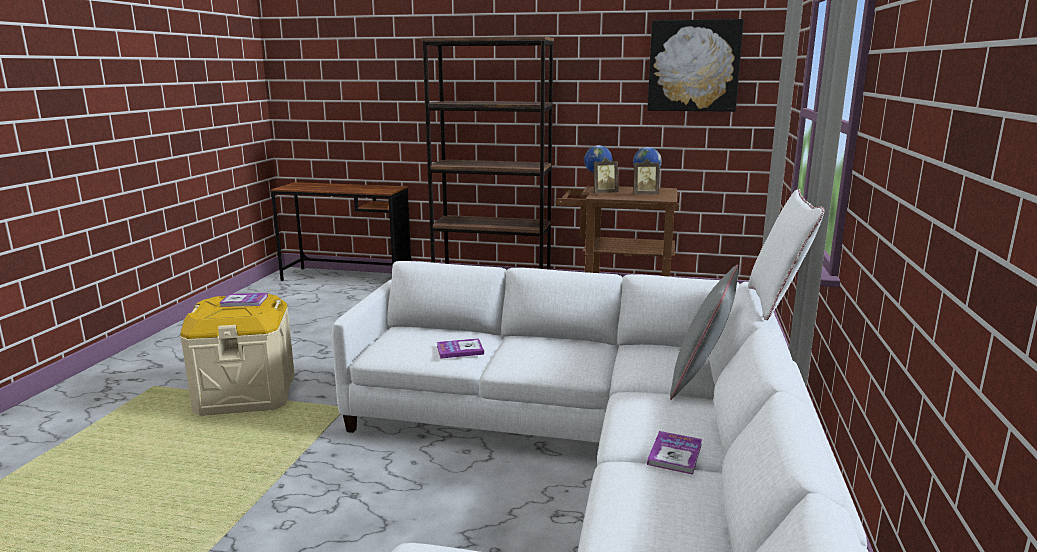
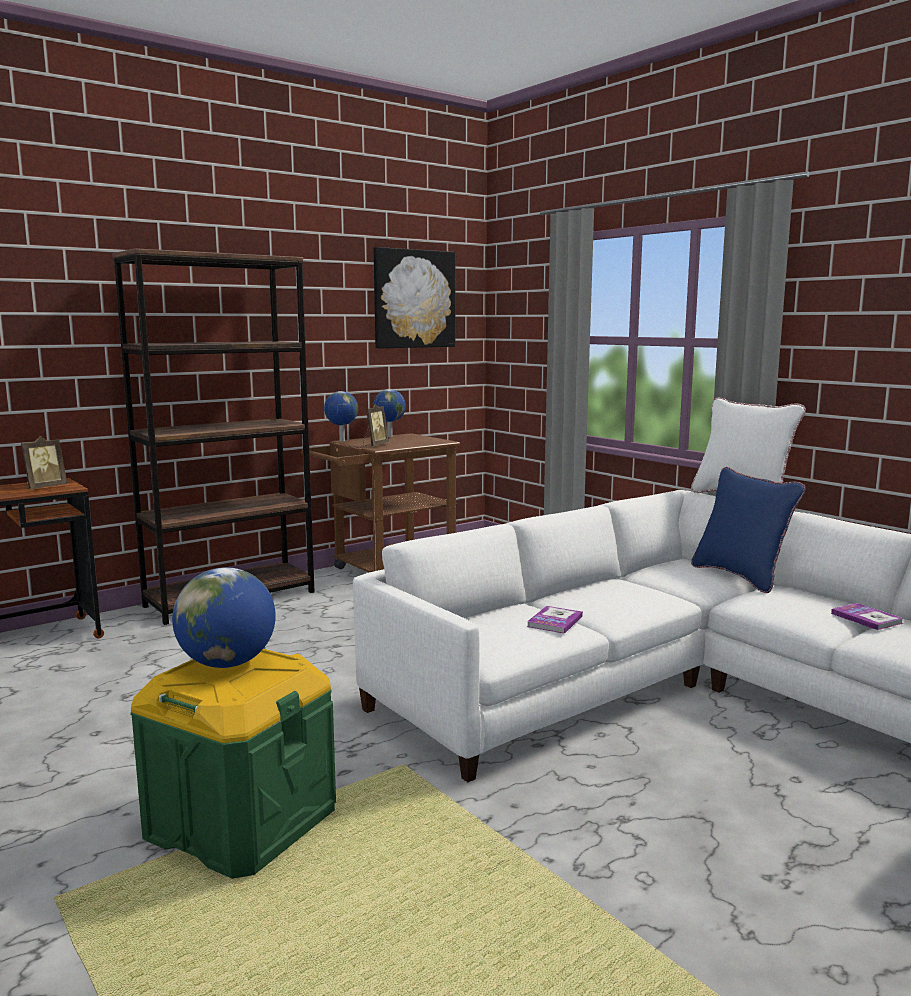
camera: 50 degrees left, 5 degrees down
(244, 301) = (227, 663): book -> globe
(246, 394) = (240, 821): beige storage box -> green storage box
(644, 195) = (415, 441): picture frame -> picture frame (45, 488)
(700, 381) = (741, 577): grey pillow -> blue pillow

